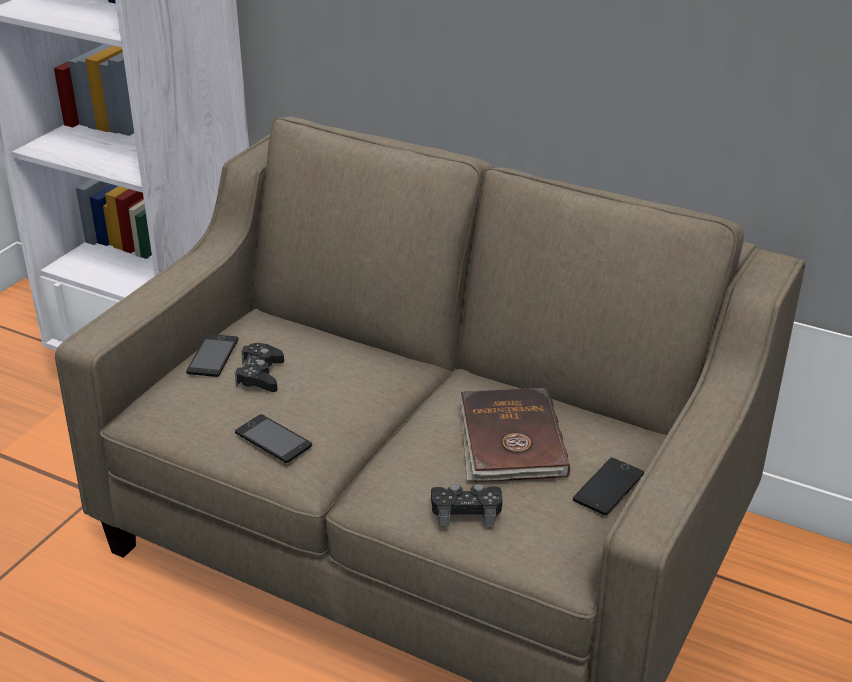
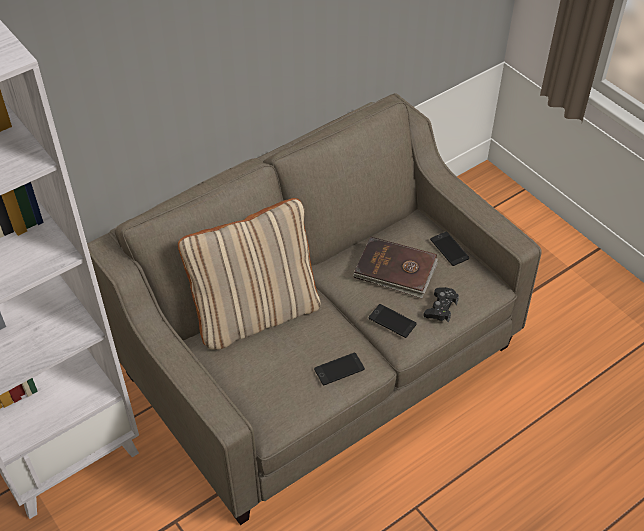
camera: 65 degrees left, 15 degrees up
(213, 356) = (235, 375): phone -> phone (392, 321)
(260, 375) = (271, 357): black game controller -> none
(334, 344) = (255, 313): none -> beige pillow

